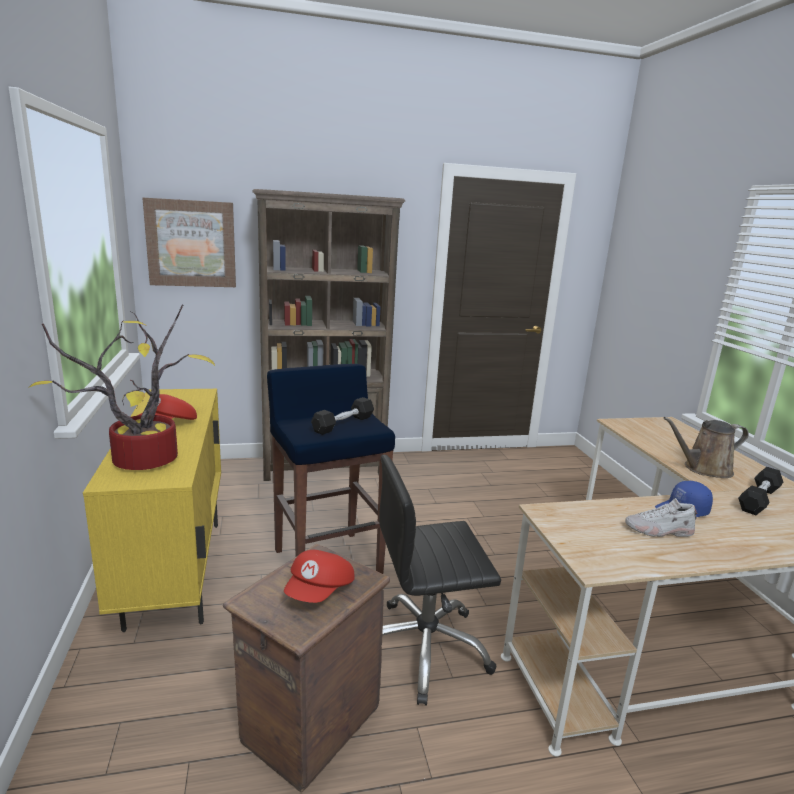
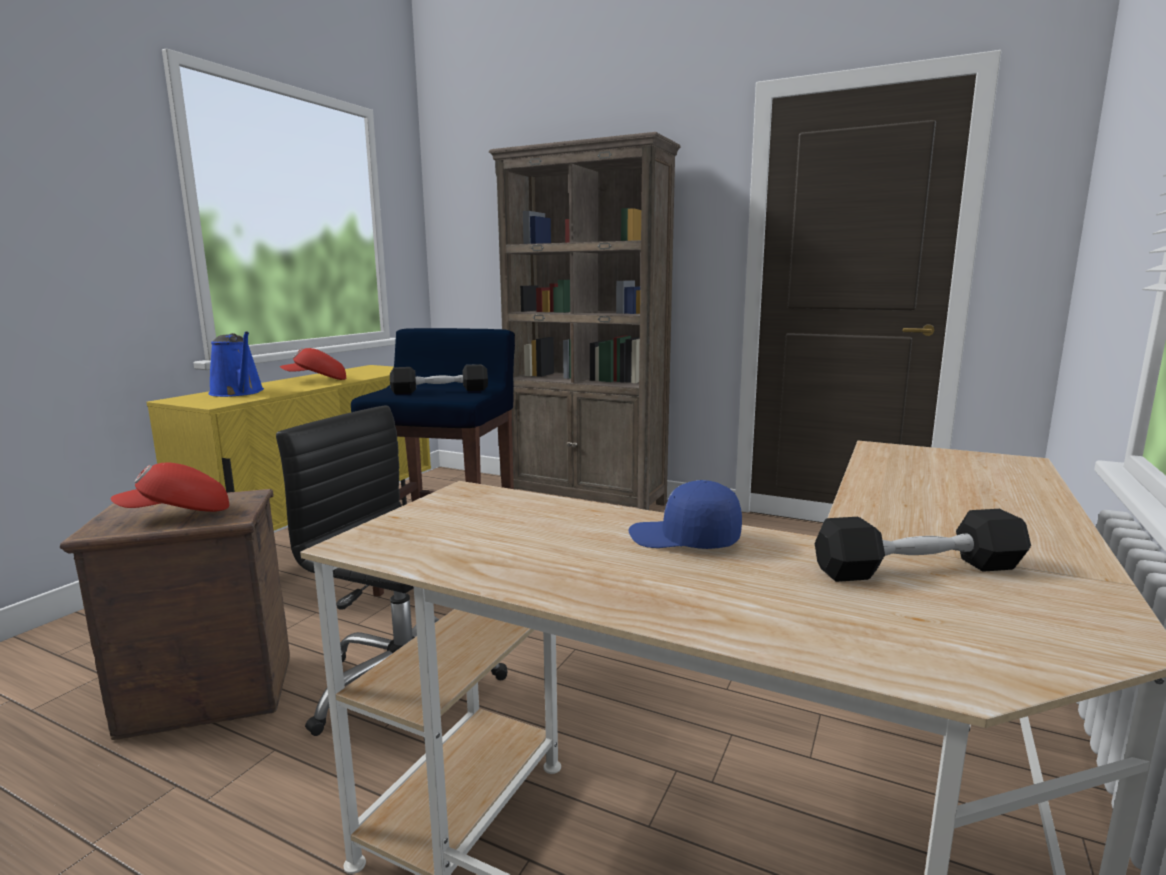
camera: 40 degrees right, 5 degrees down
(147, 457) = (238, 393): potted plant -> blue watering can
(191, 243) = (473, 228): picture -> none
(659, 530) = (568, 544): white shoe -> none
(703, 469) = (906, 514): brown watering can -> none

